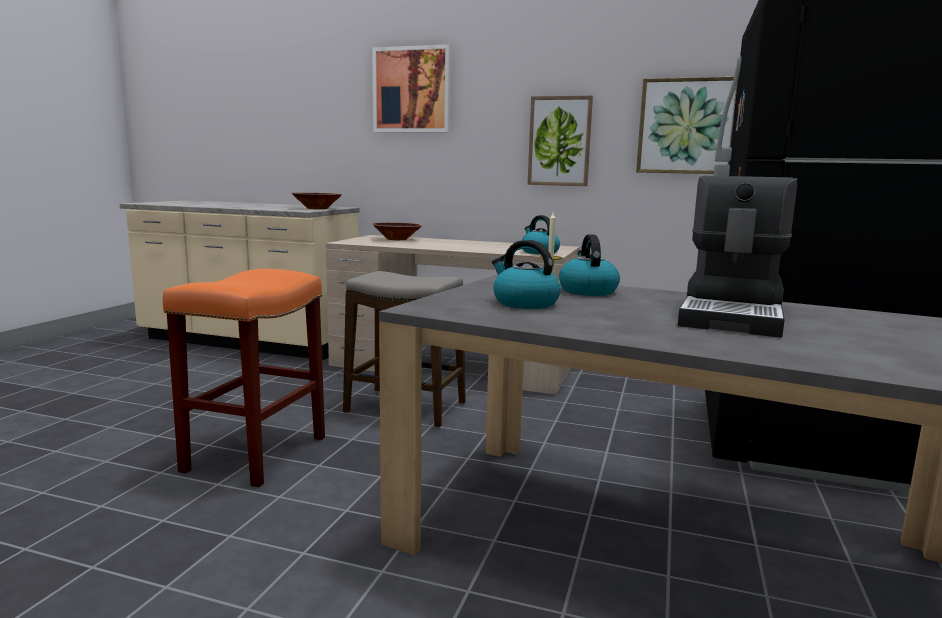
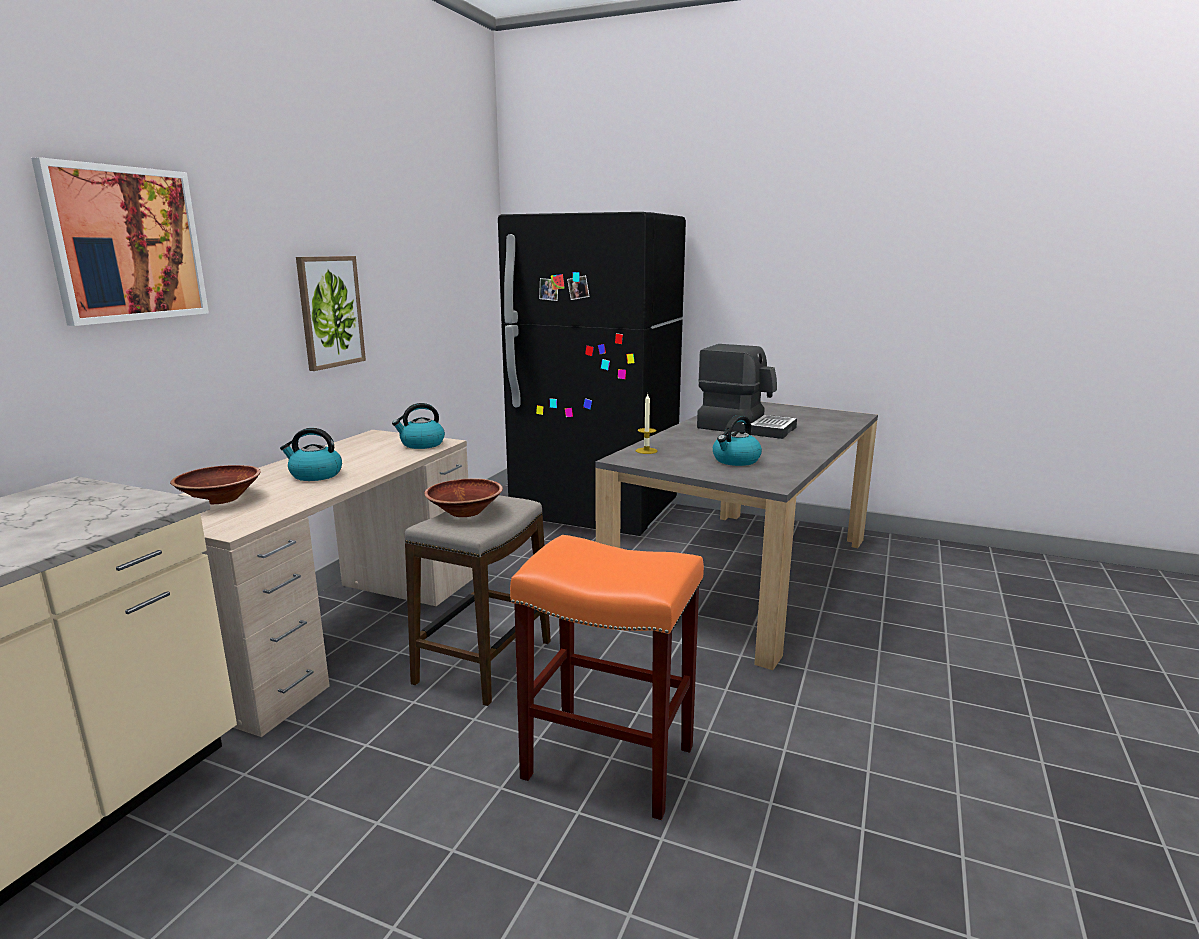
camera: 85 degrees left, 5 degrees up
(317, 208) = (112, 498): brown bowl -> brown bowl (465, 512)
(587, 291) = (679, 445): kettle -> kettle (315, 475)
(686, 126) = (418, 286): picture -> none

